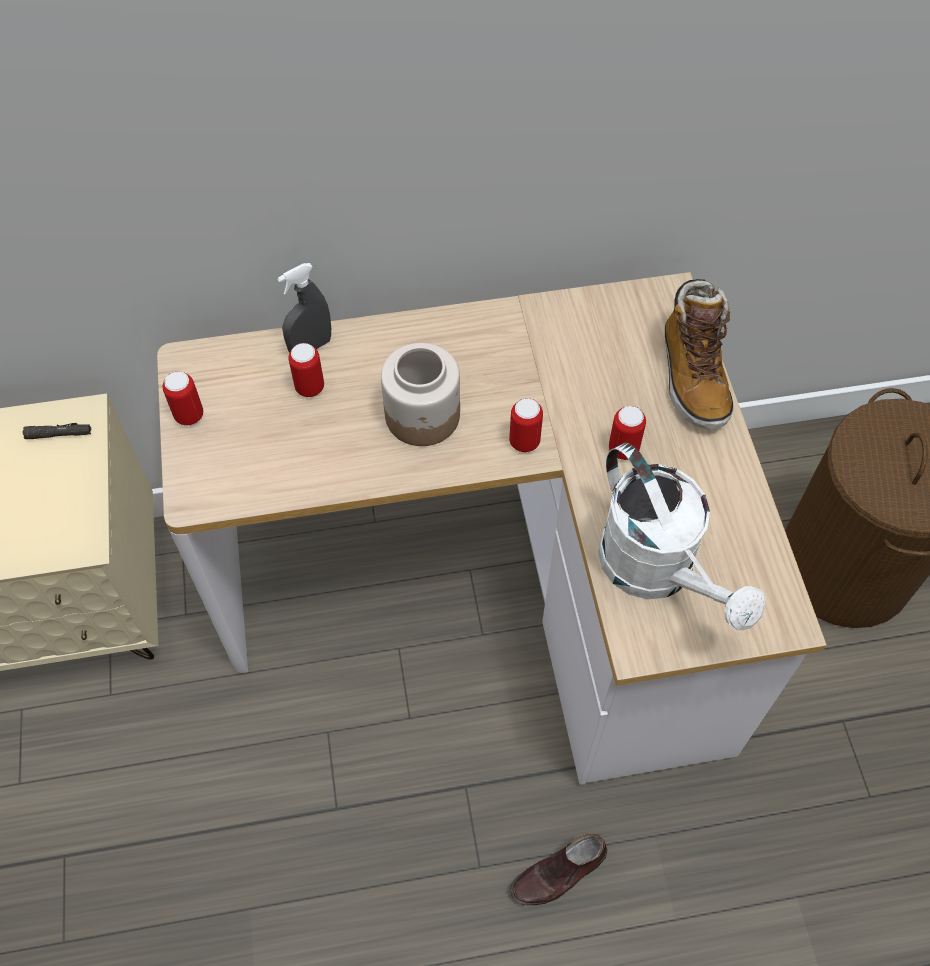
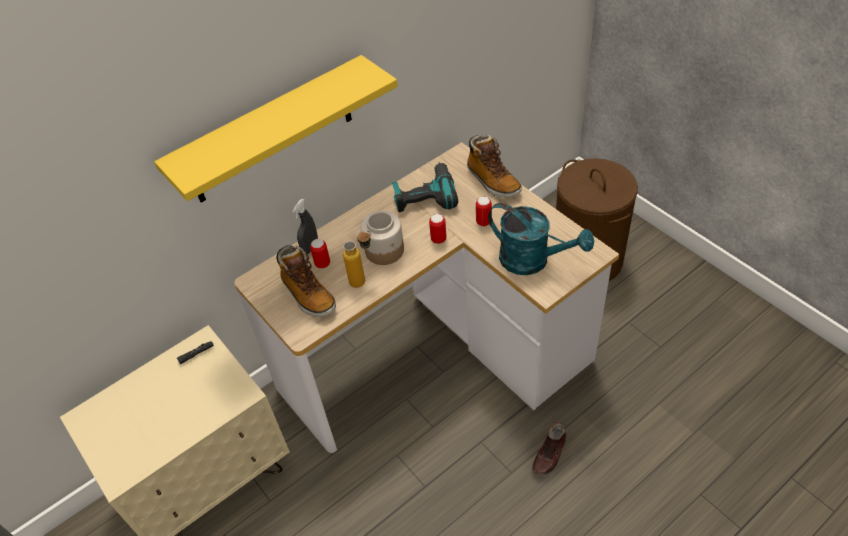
camera: 25 degrees left, 10 degrees down
(189, 415) = (271, 302): can -> none
(250, 432) = (308, 295): none -> boot
(277, 123) = (271, 132): none -> yellow shelf
(353, 451) = (363, 279): none -> bottle
(557, 345) = (424, 195): none -> power drill
(658, 572) = (532, 261): white watering can -> turquoise watering can

